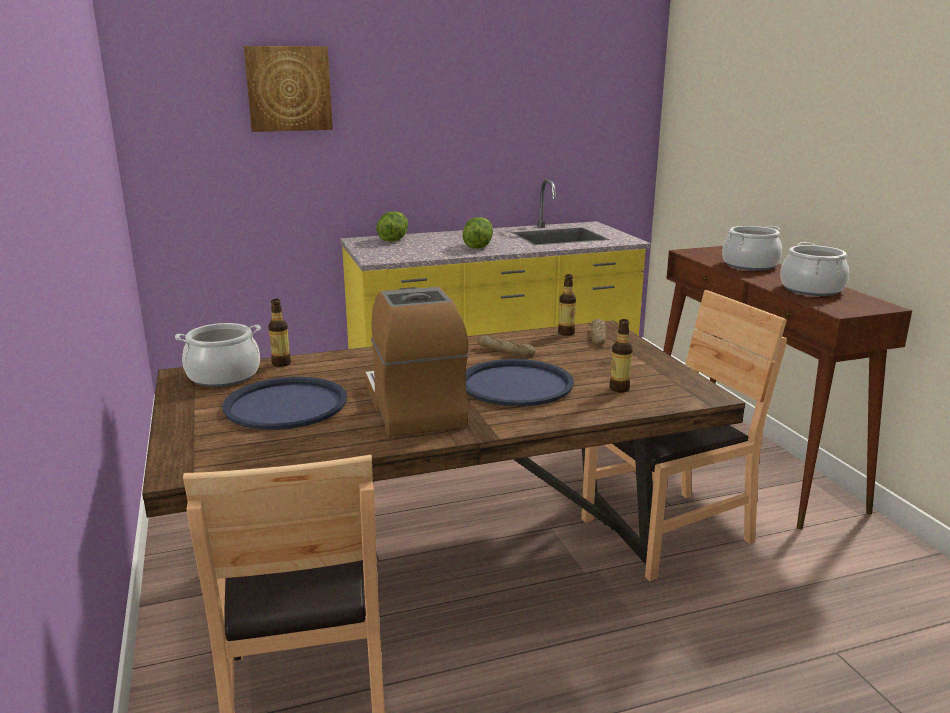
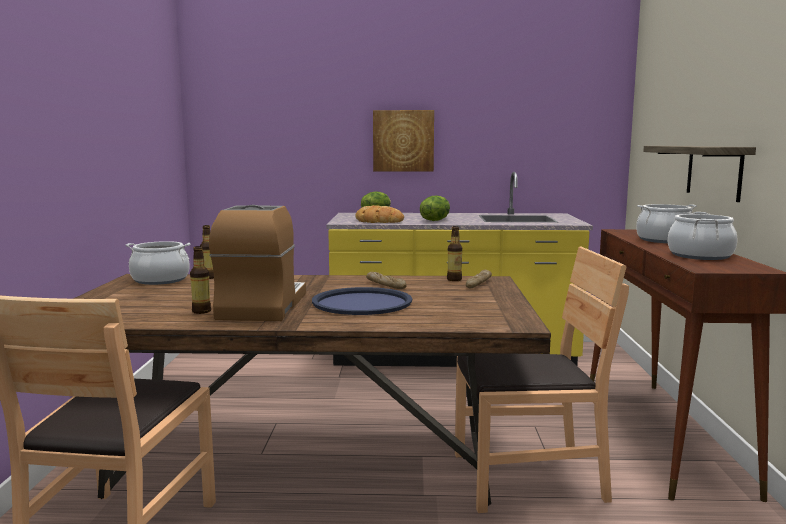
camera: 20 degrees right, 10 degrees down
(286, 405) = (174, 297): blue tray -> none
(289, 88) = (306, 96): picture -> picture (403, 141)
(415, 254) = (378, 221): none -> bread
(619, 389) = (445, 313): bottle -> bottle (201, 311)
(797, 192) = (714, 171): none -> shelf

